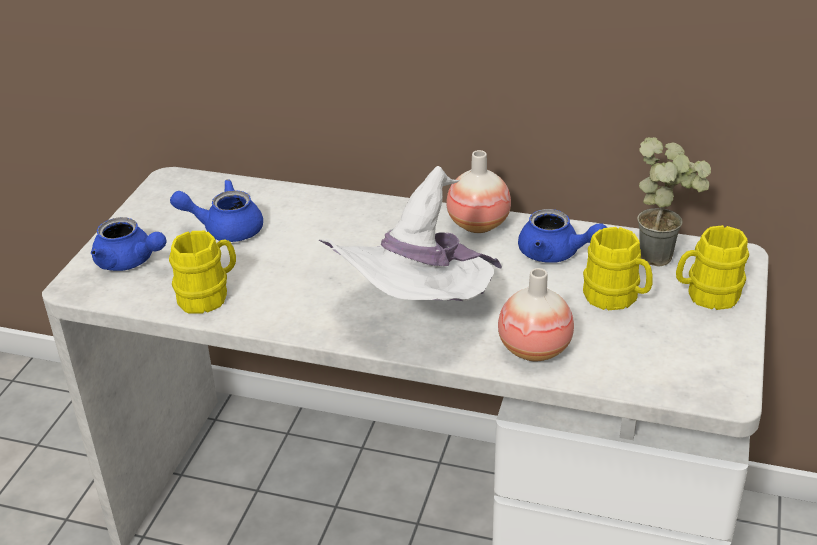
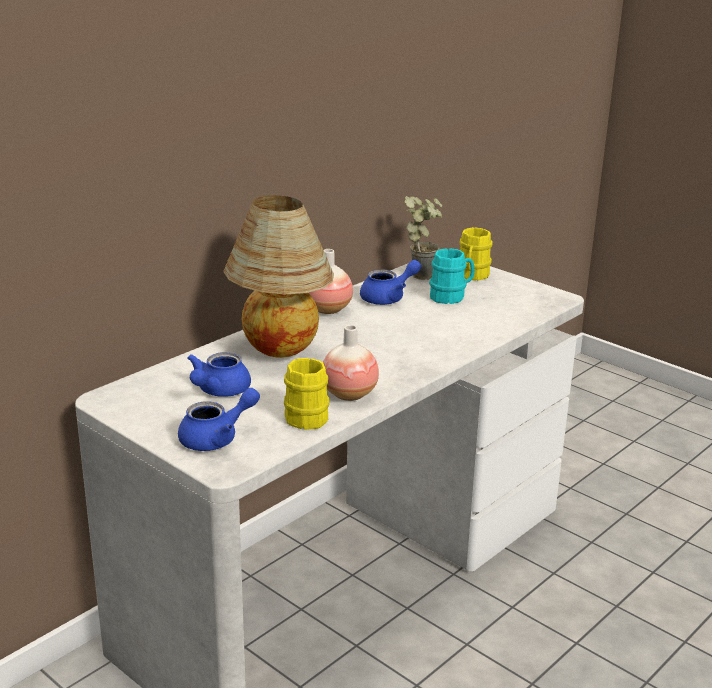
camera: 65 degrees left, 10 degrees down
(339, 232) = (278, 352): none -> table lamp
(418, 313) = (407, 351): white hat -> none
(534, 350) = (479, 329): vase -> vase (349, 394)
(616, 298) = (451, 296): yellow mug -> turquoise mug

